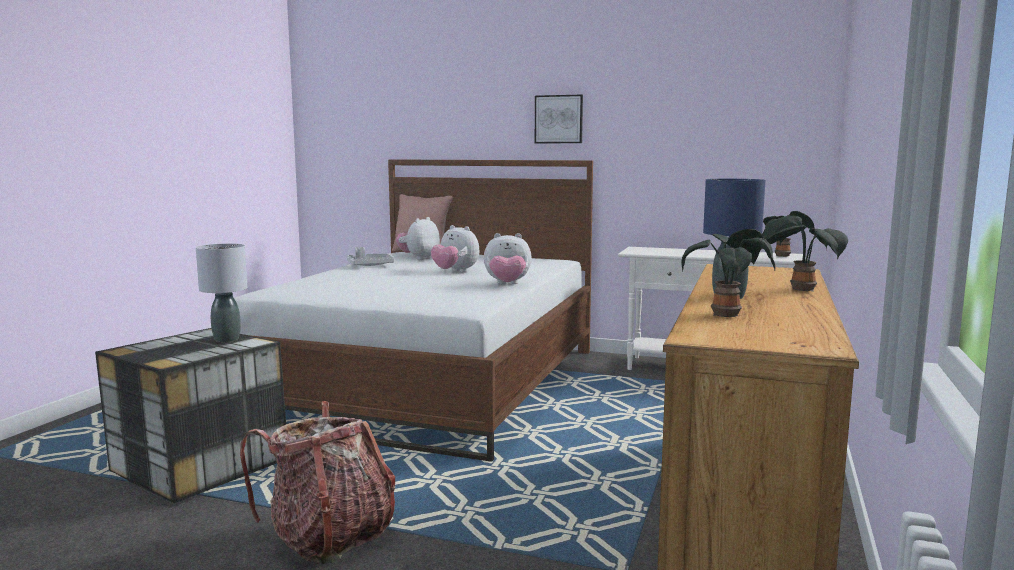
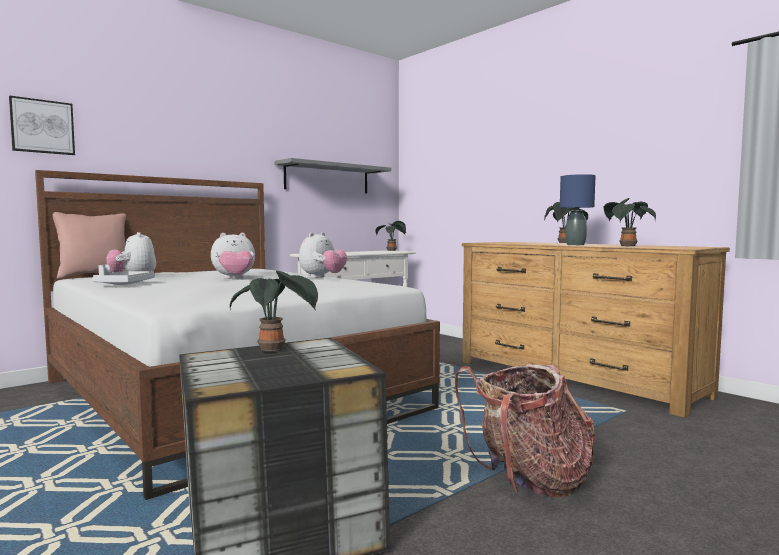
camera: 60 degrees left, 5 degrees down
(227, 339) = (275, 349): grey table lamp -> potted plant
(559, 119) = (228, 146): picture -> picture (42, 126)
(696, 148) = (327, 178): none -> grey shelf

